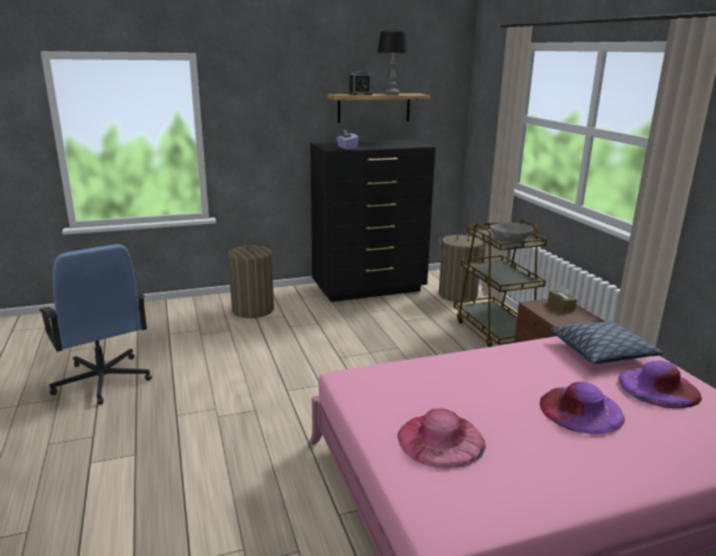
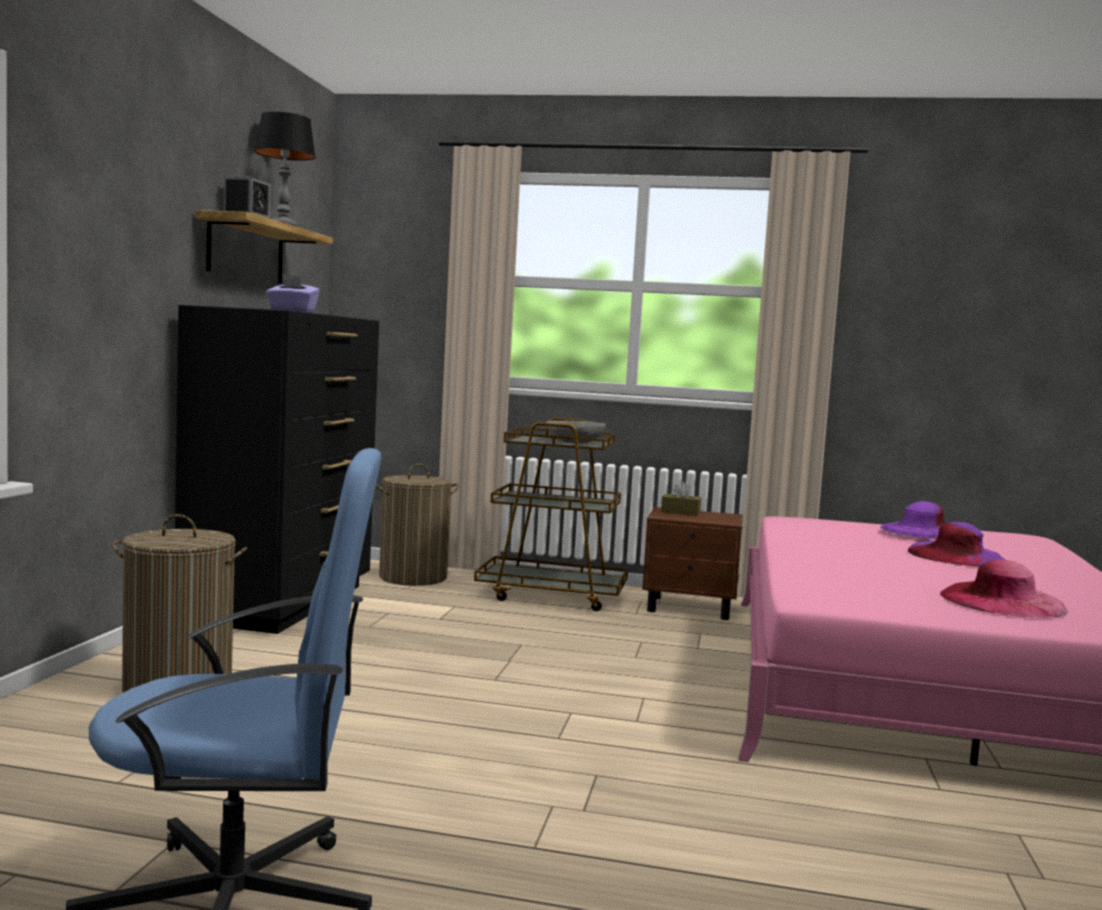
camera: 60 degrees left, 15 degrees down
(601, 352) = (824, 527): pillow -> none

